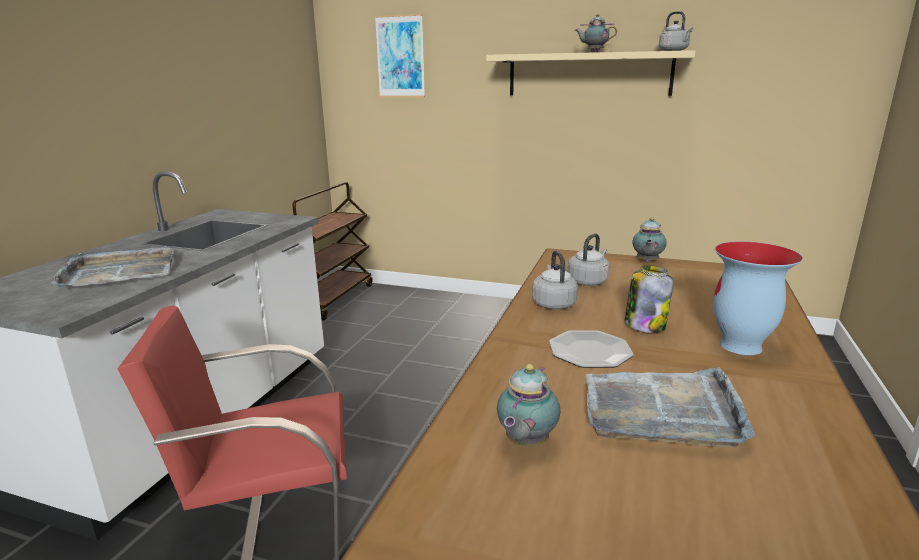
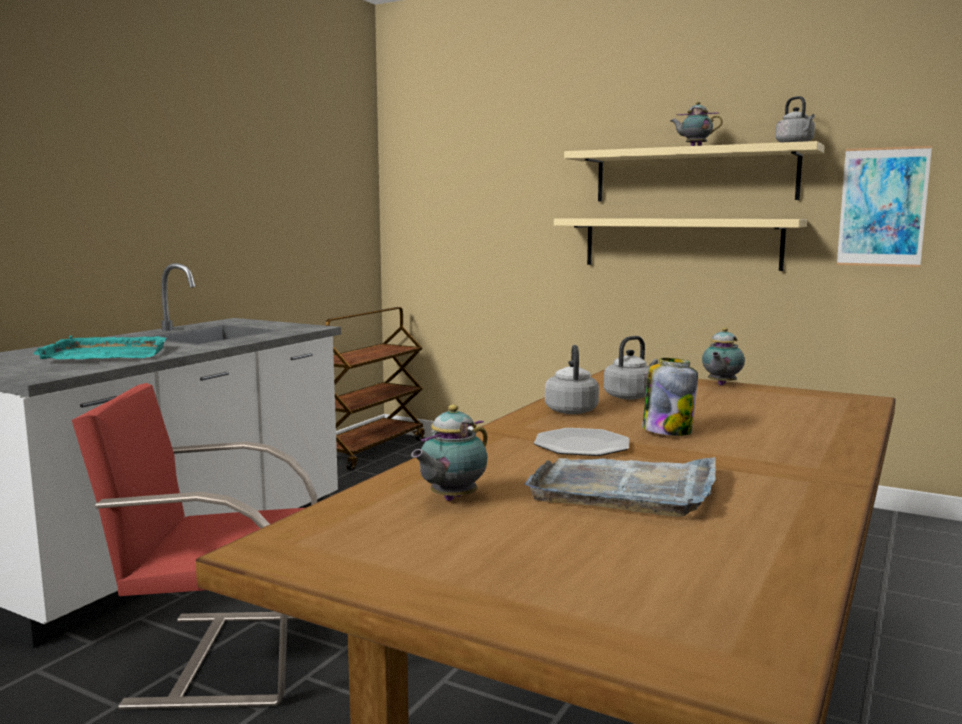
camera: 10 degrees right, 10 degrees down
(119, 271) = (105, 354): grey tray -> turquoise tray
(400, 56) = (471, 158): picture -> picture (882, 207)
(577, 129) = (680, 243): none -> beige shelf
(741, 346) = (771, 452): vase -> none

